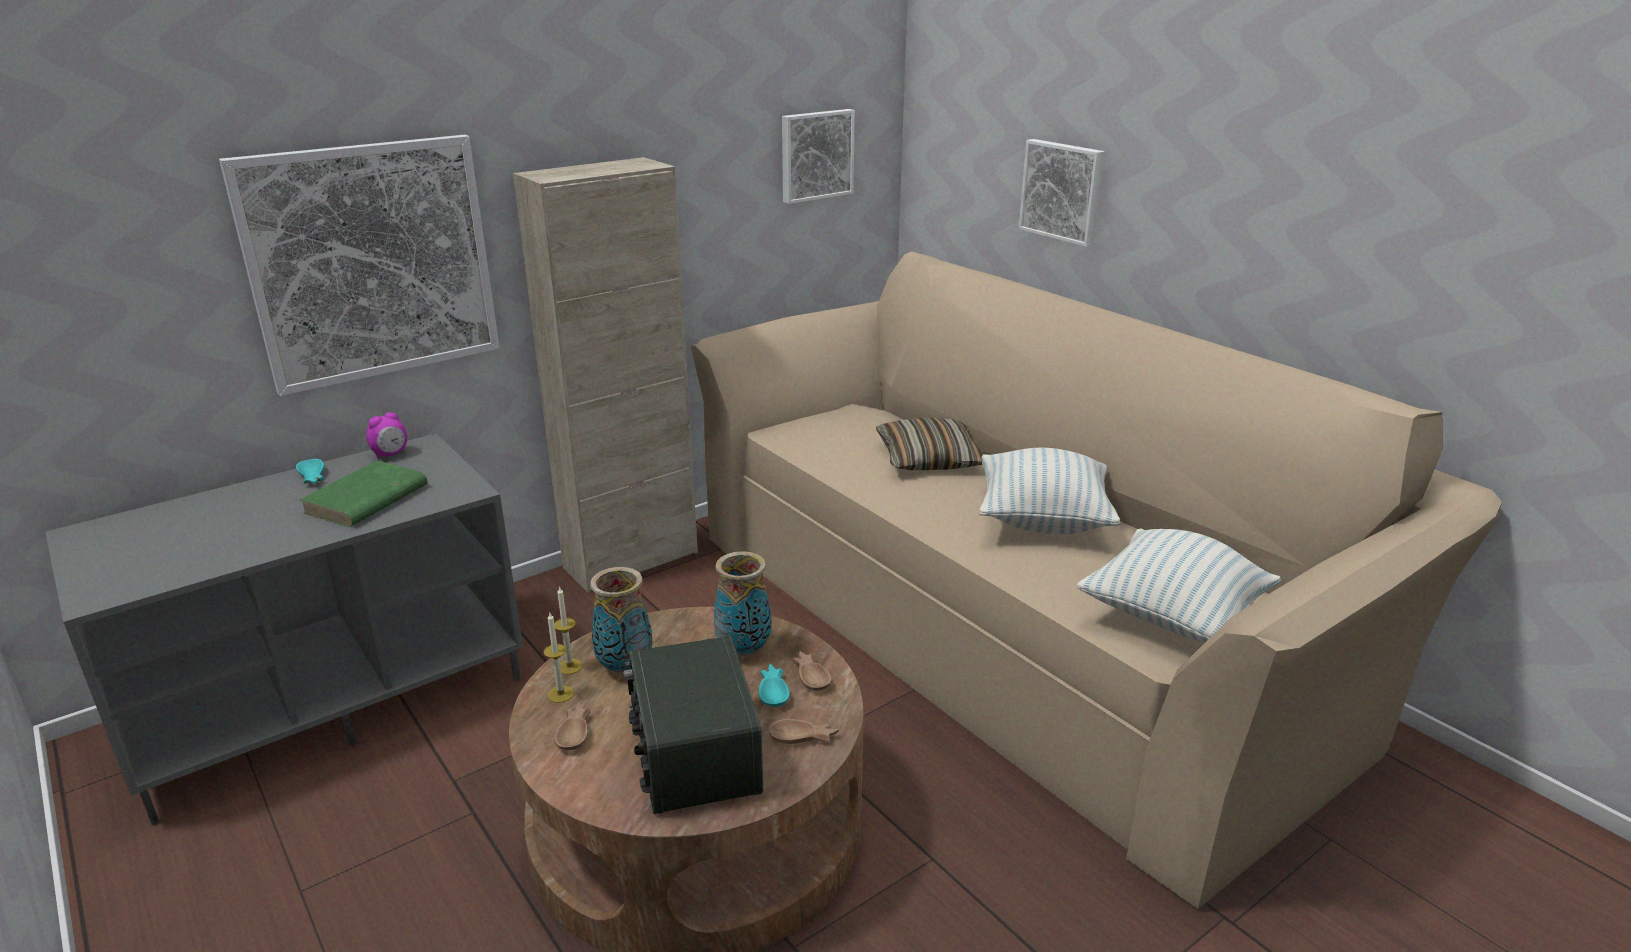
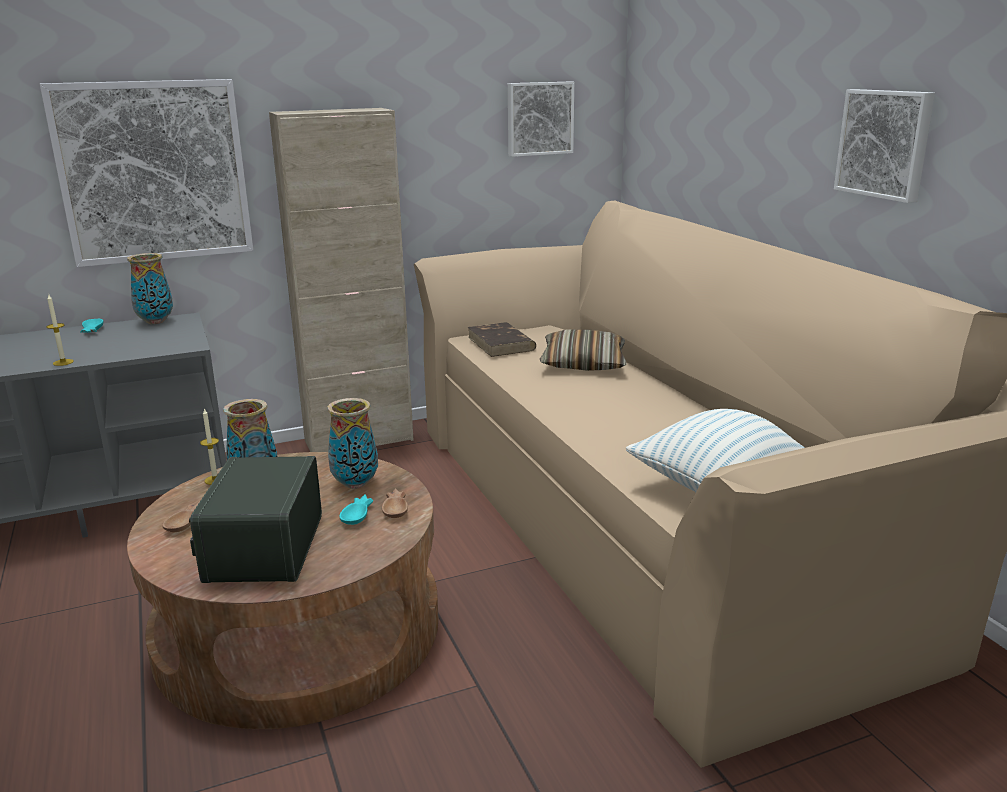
camera: 15 degrees right, 5 degrees down
(366, 500) = (115, 345): green book -> none
(390, 454) = (156, 321): alarm clock -> vase
(561, 694) = (195, 496): candle -> candle (63, 362)
(803, 738) = (358, 549): brown bowl -> none
(818, 438) = (501, 343): none -> brown book
(1042, 520) = (651, 411): pillow -> none
(1063, 191) = (731, 140): picture -> picture (885, 144)

